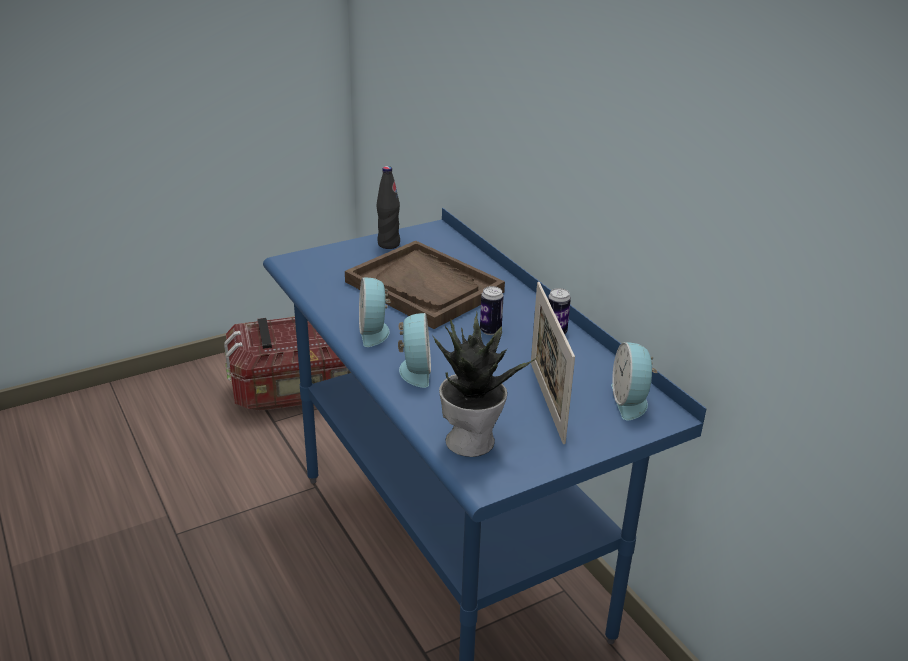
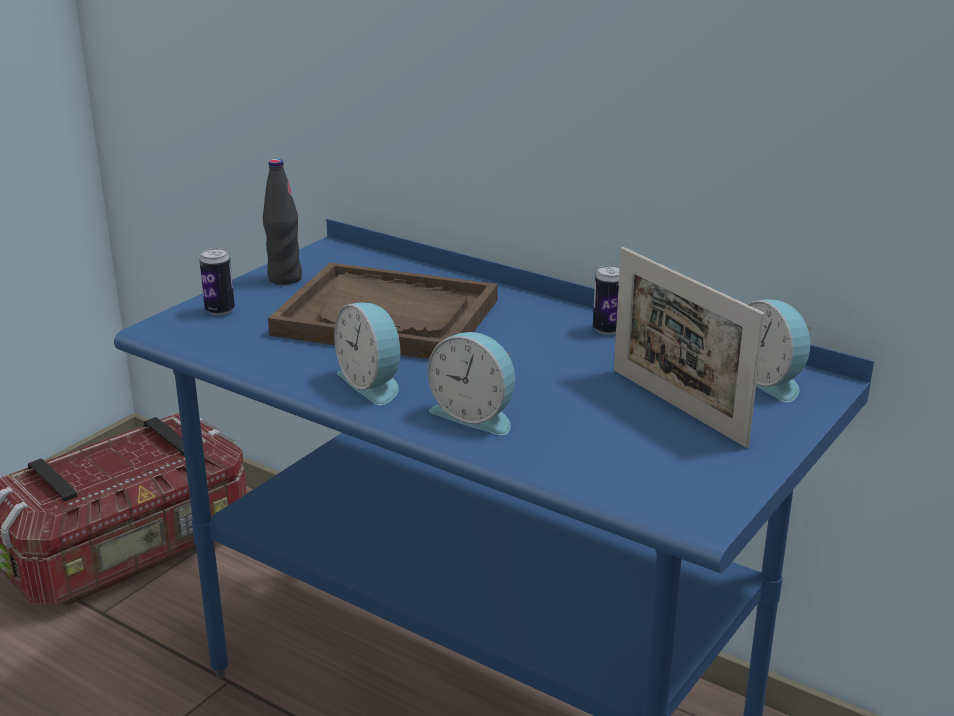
camera: 25 degrees left, 5 degrees down
(414, 370) = (475, 415): alarm clock -> alarm clock turned 150 degrees clockwise
(471, 440) = (634, 475): potted plant -> none
(490, 331) = (525, 346): can -> can (220, 310)

